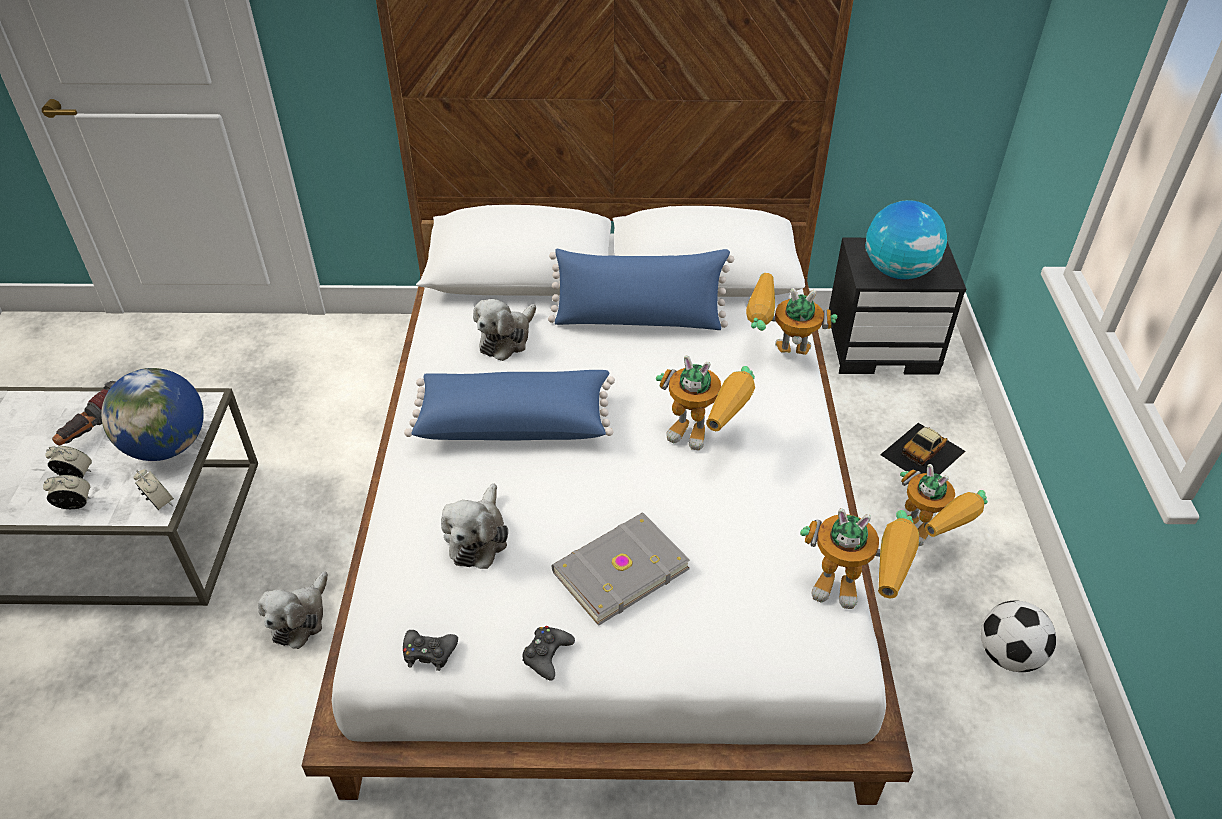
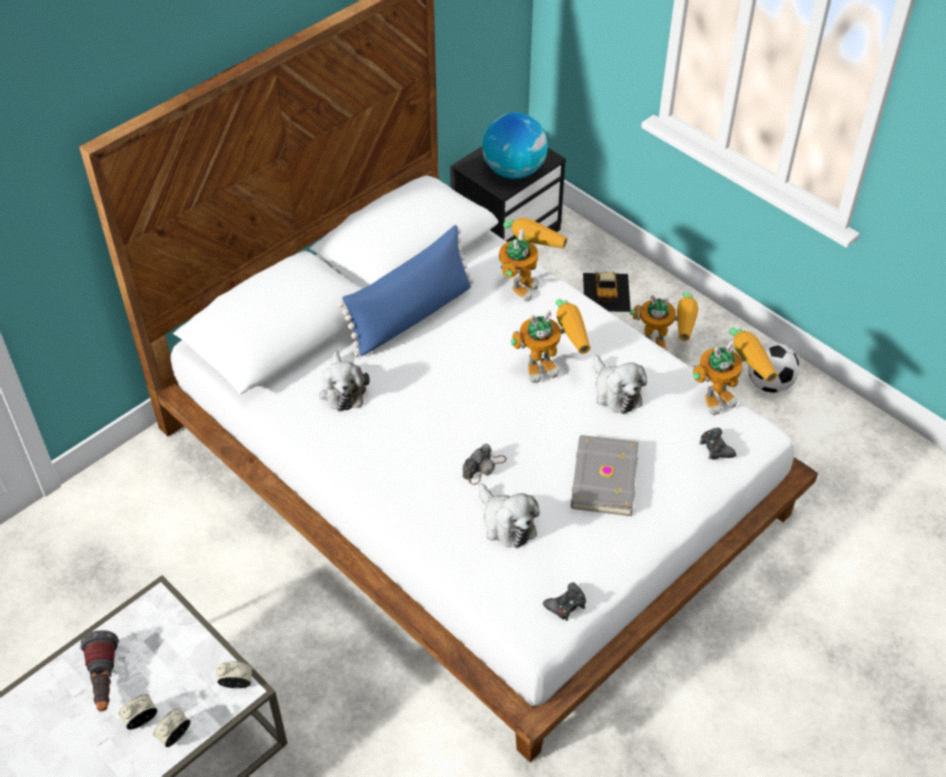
camera: 45 degrees left, 5 degrees up
(167, 446) = (180, 647): globe -> none
(300, 618) = (362, 696): plush toy -> plush toy (616, 392)
(514, 422) = (427, 440): blue pillow -> none
(525, 477) = (484, 467): none -> camera
(547, 655) = (626, 553): black game controller -> black game controller (716, 448)
(777, 355) = (524, 281): toy robot -> toy robot turned 150 degrees clockwise

